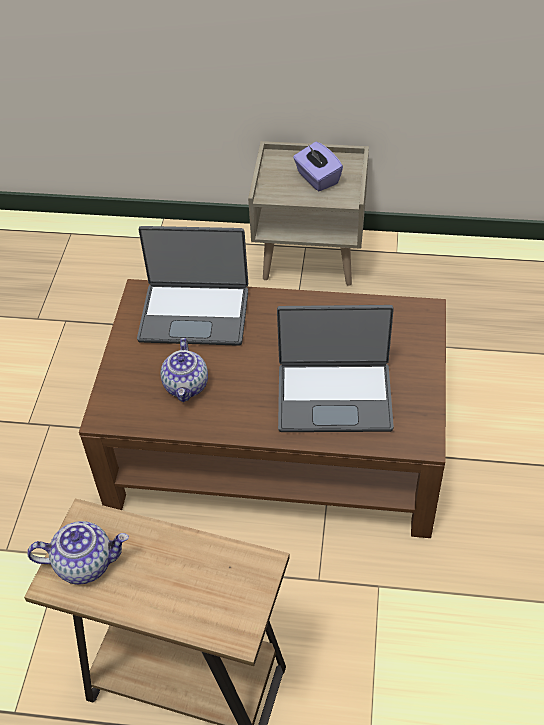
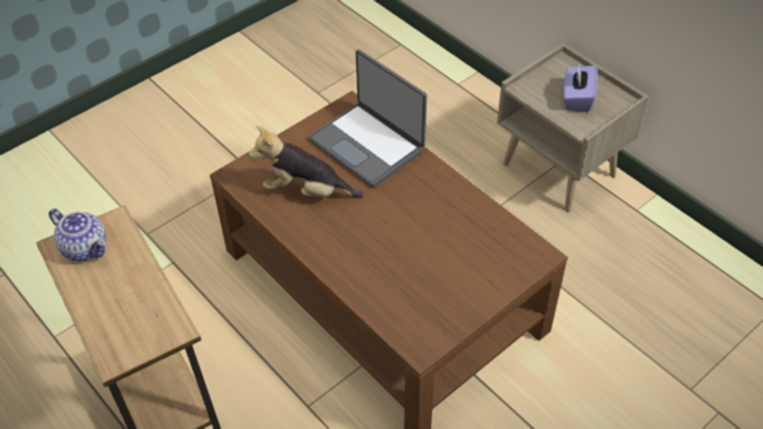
camera: 40 degrees right, 0 degrees up
(187, 386) = (306, 191): teapot -> plush toy
(334, 396) = (396, 269): laptop -> none

